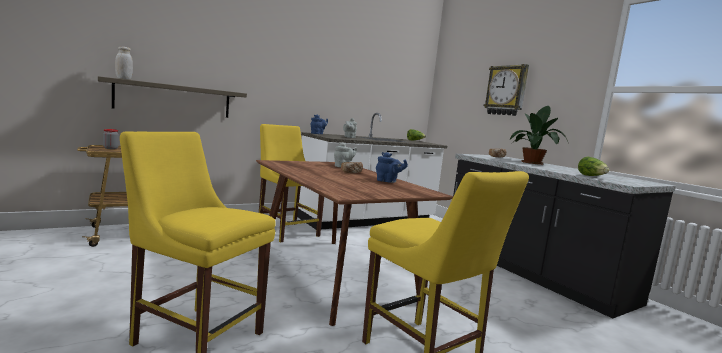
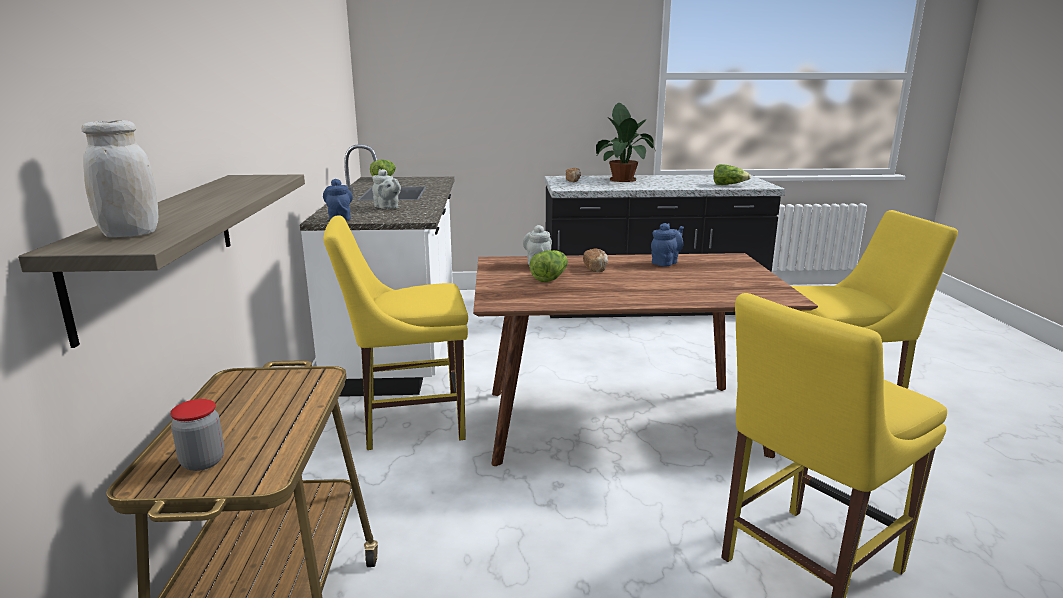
camera: 60 degrees left, 10 degrees up
(322, 167) = (550, 278): none -> lettuce
(506, 90) = (519, 78): wall clock -> none

